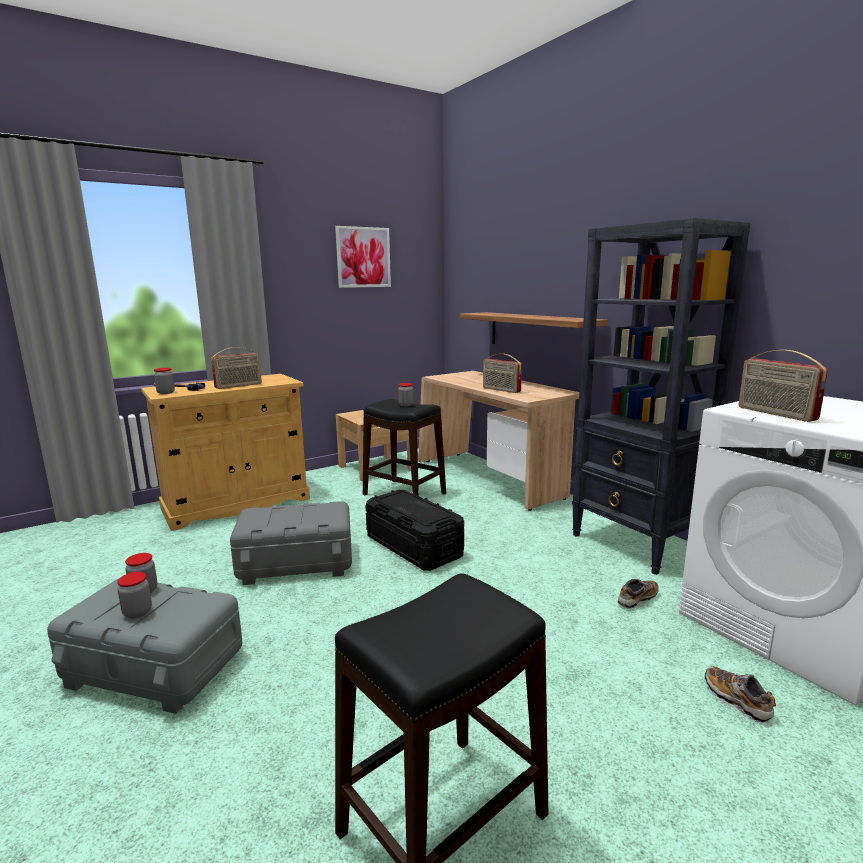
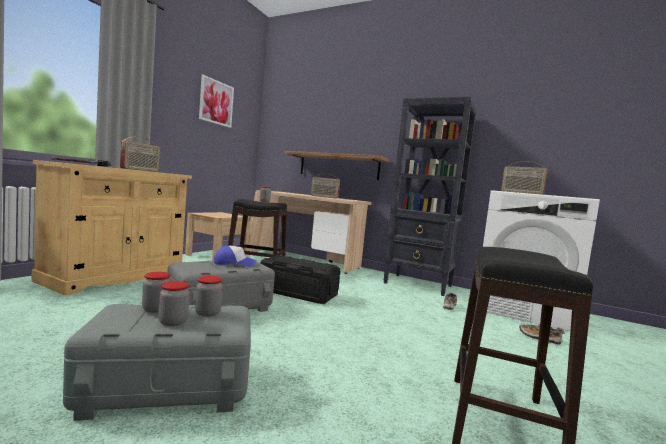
camera: 30 degrees left, 10 degrees down
(166, 392) = (75, 163): jar -> jar (207, 313)
(309, 512) = (234, 263): none -> cap

